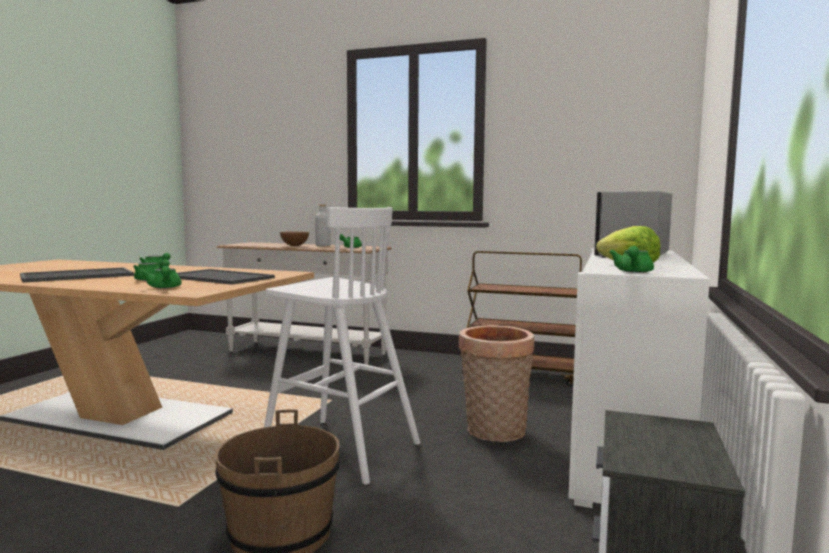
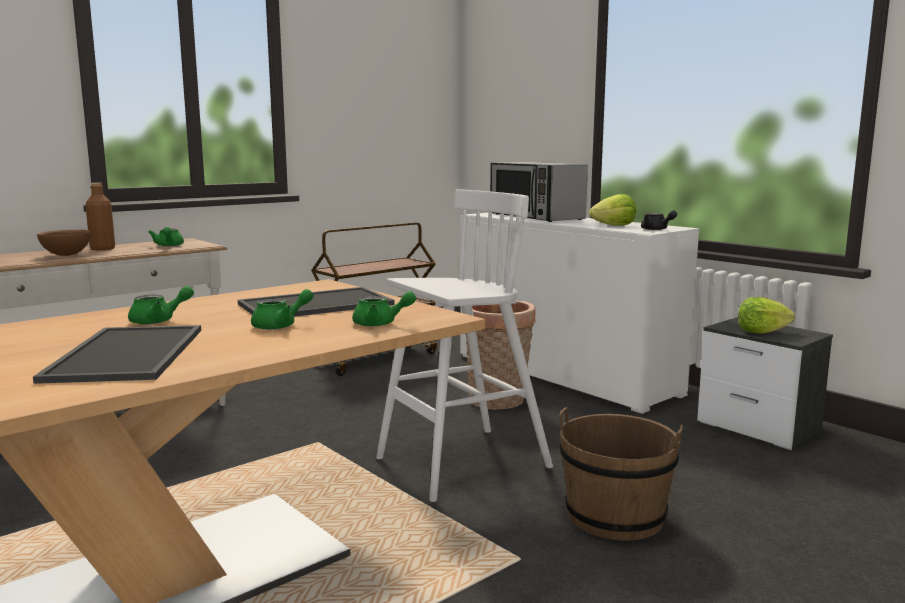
camera: 60 degrees left, 5 degrees up
(323, 245) = (102, 249): grey bottle -> brown bottle
(633, 272) = (656, 229): green teapot -> black teapot
(645, 440) = (761, 332): none -> lettuce

